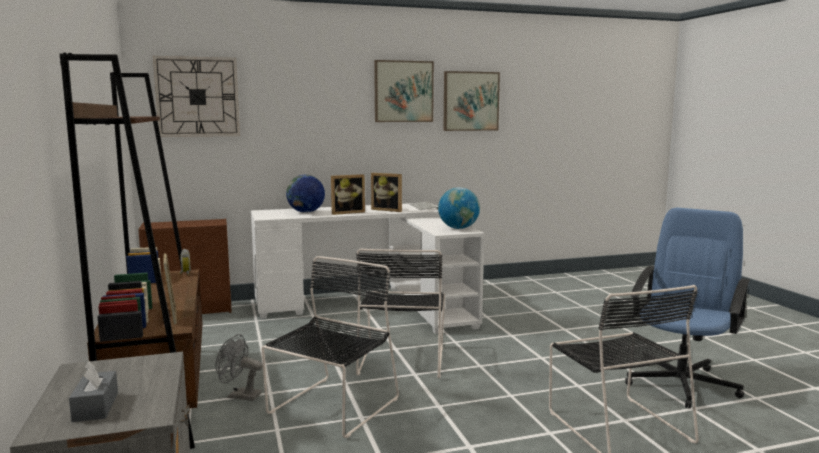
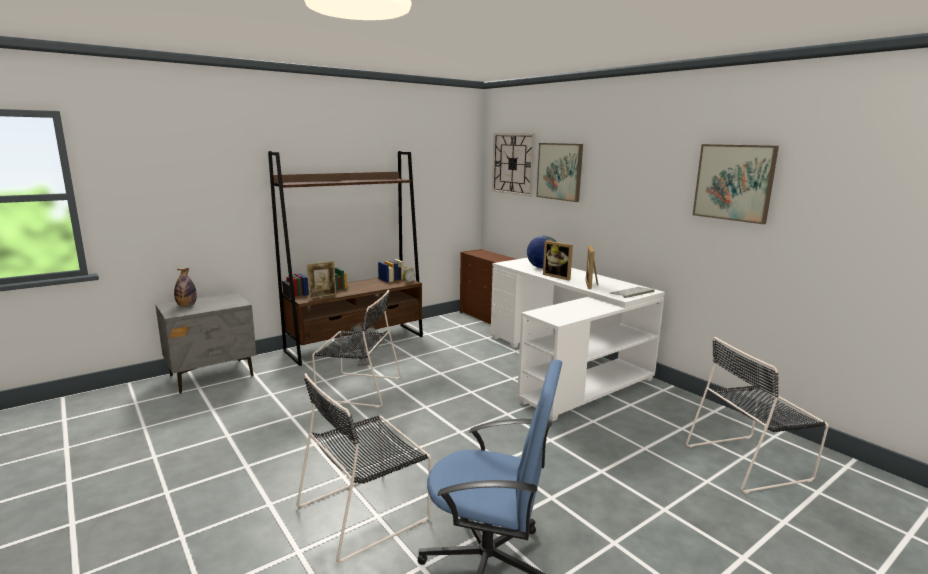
camera: 70 degrees right, 5 degrees up
(95, 407) = (186, 305): grey tissue box -> bottle
(402, 359) = (451, 398): black chair -> black chair (750, 462)
(403, 91) = (657, 166): picture -> picture (560, 171)
(458, 228) = (566, 316): globe -> none

